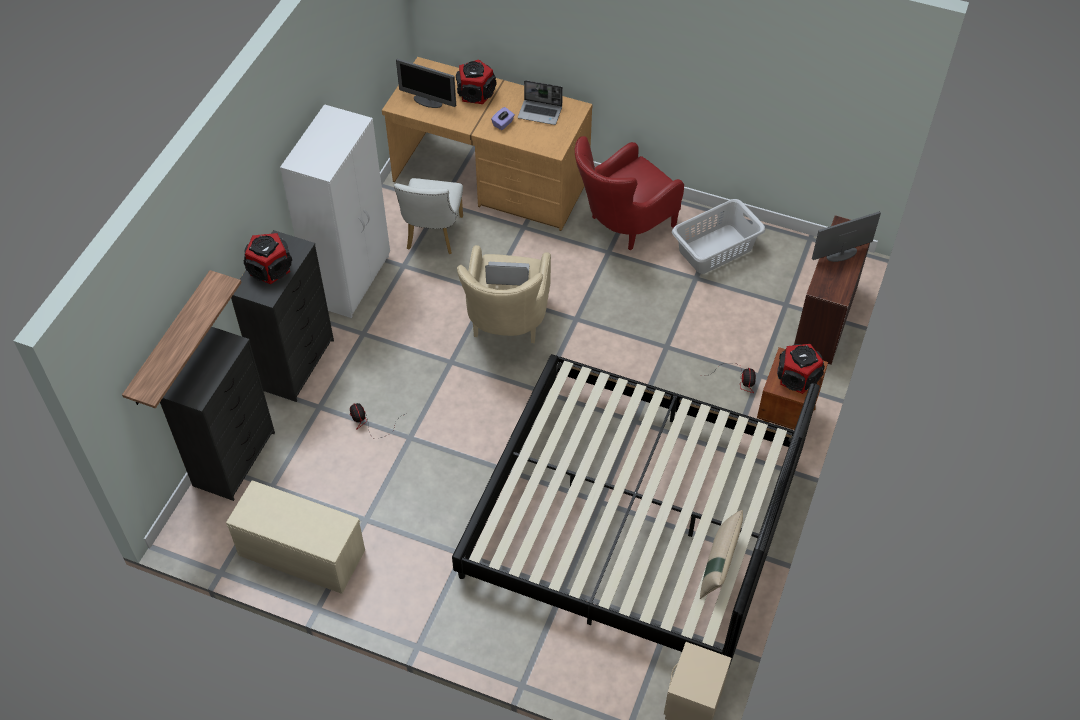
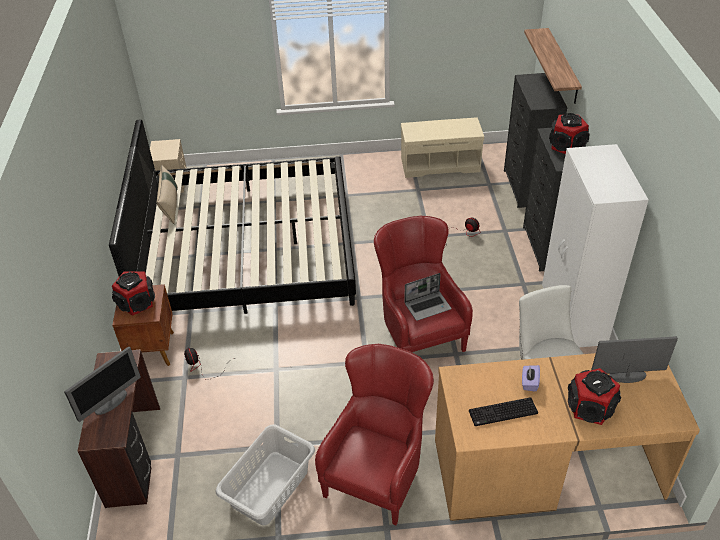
camera: 155 degrees right, 10 degrees down
(506, 327) = (419, 331): beige armchair -> red armchair
(540, 113) = (502, 413): laptop -> keyboard

